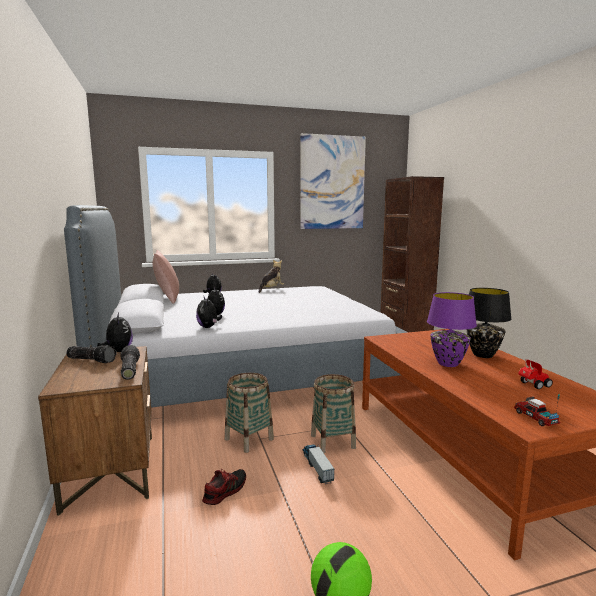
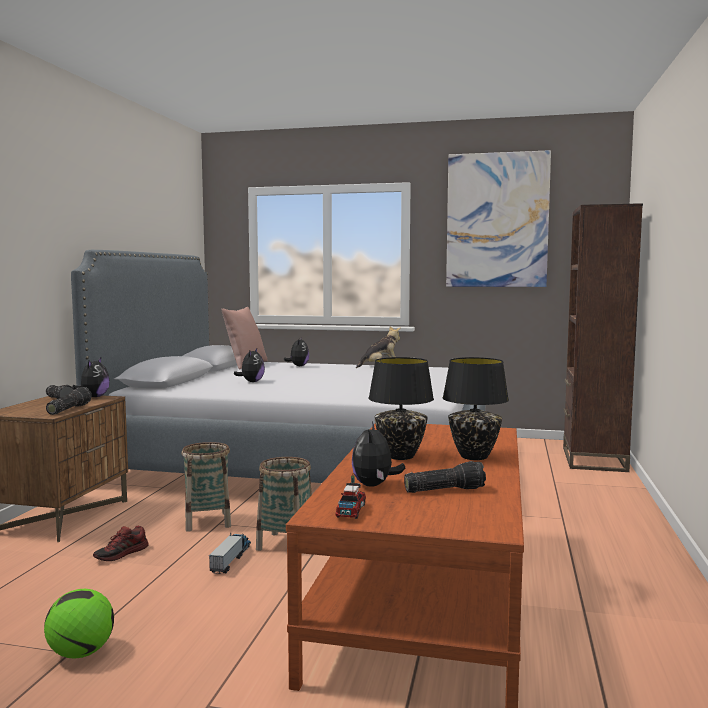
camera: 30 degrees right, 5 degrees down
(208, 327) = (217, 390): plush toy -> plush toy (374, 485)
(225, 491) = (121, 554): shoe -> shoe turned 150 degrees clockwise
(447, 363) = (400, 456): purple table lamp -> black table lamp
(532, 385) = (444, 489): toy car -> flashlight

